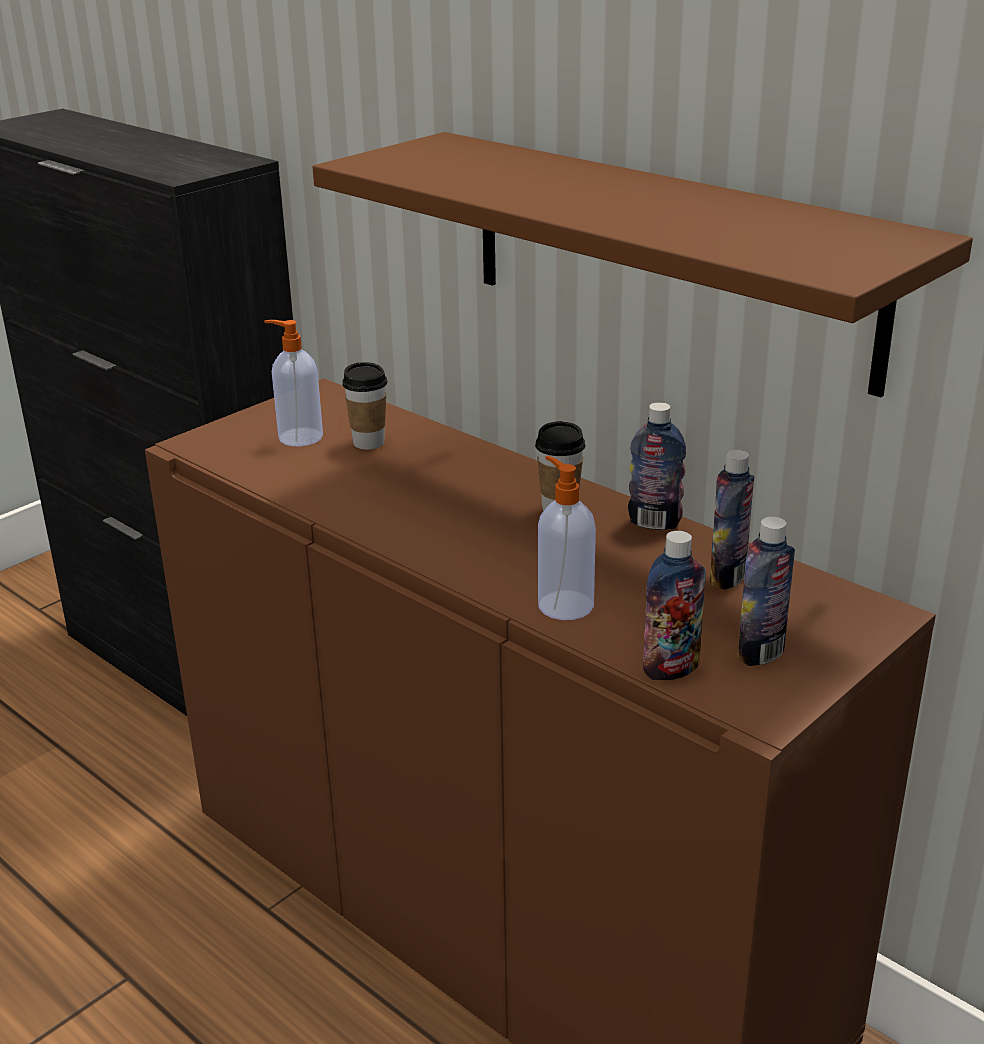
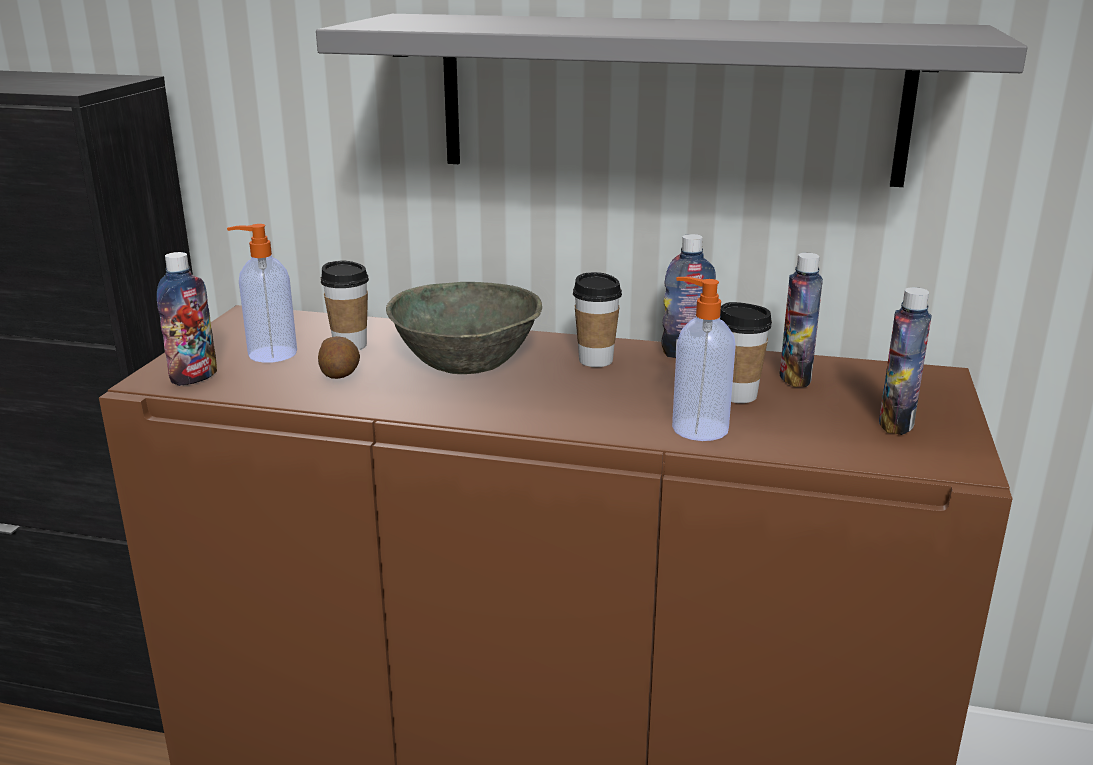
camera: 30 degrees left, 5 degrees down
(332, 470) = (340, 373): none -> potato
(446, 484) = (468, 362): none -> grey bowl
(645, 581) = (738, 395): none -> cup
(667, 256) = (668, 98): brown shelf -> grey shelf
(671, 669) = (849, 453): bottle -> bottle (194, 377)

